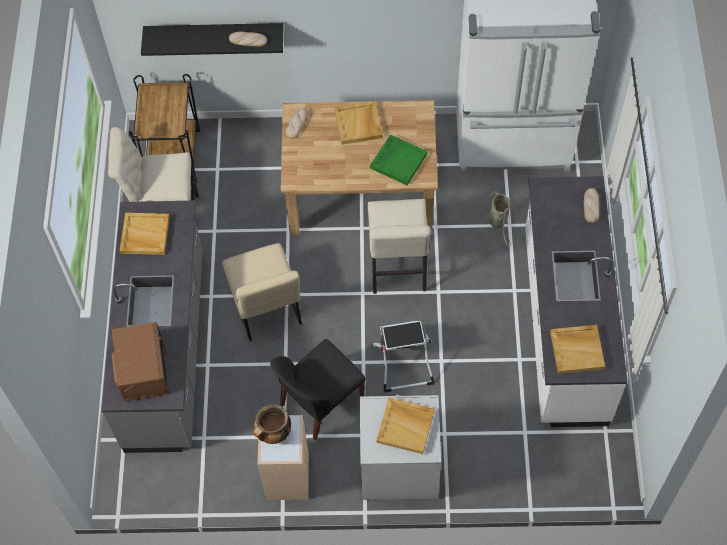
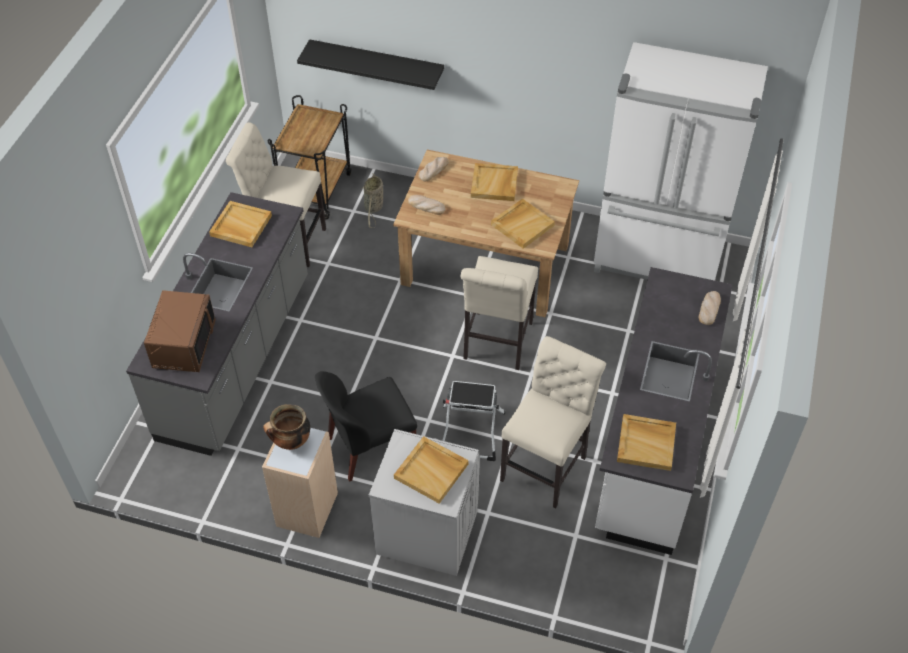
camera: 15 degrees right, 10 degrees down
(248, 40) = (403, 71): bread -> bread (426, 206)
(266, 307) = (350, 344): beige chair -> none
(398, 160) = (522, 224): green tray -> beige tray
(480, 375) = (547, 465): none -> beige stool
(498, 222) = (617, 325): basket -> basket (373, 208)

